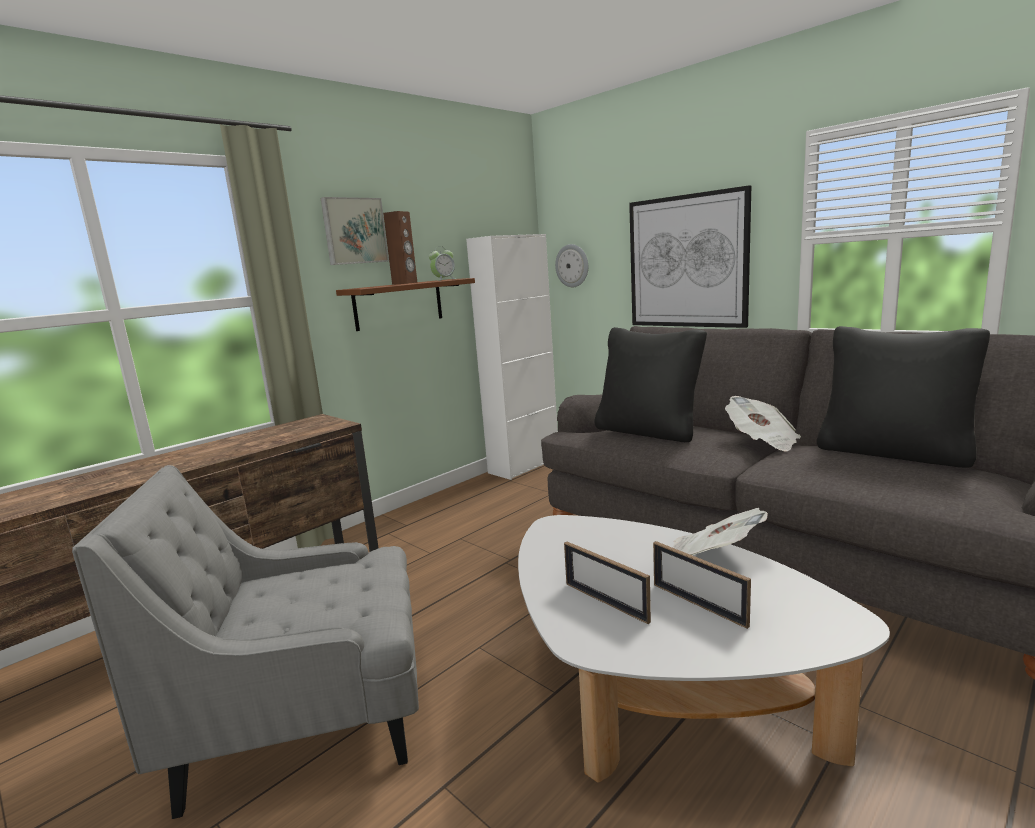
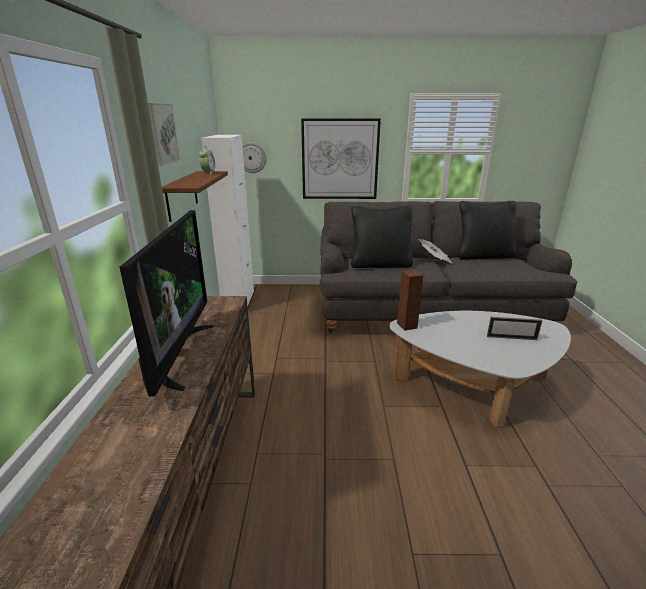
camera: 45 degrees left, 10 degrees up
(197, 454) = (178, 354): none -> television
(309, 722) = (369, 486): grey armchair -> none
(405, 283) = (192, 178): brown speaker -> brown speaker (407, 325)
(605, 602) = (487, 350): picture frame -> none
(714, 556) = (482, 317): newspaper -> none

